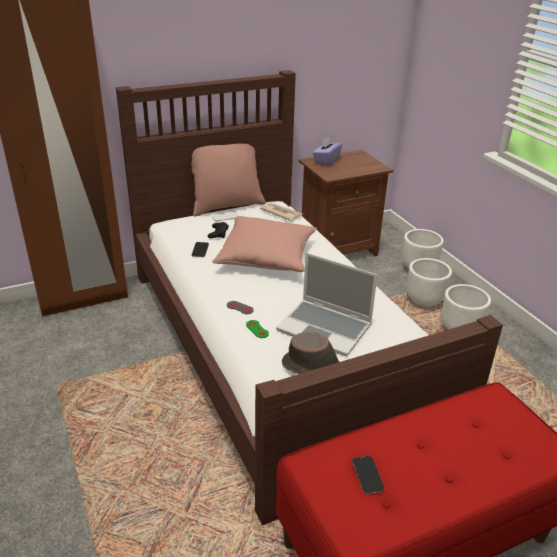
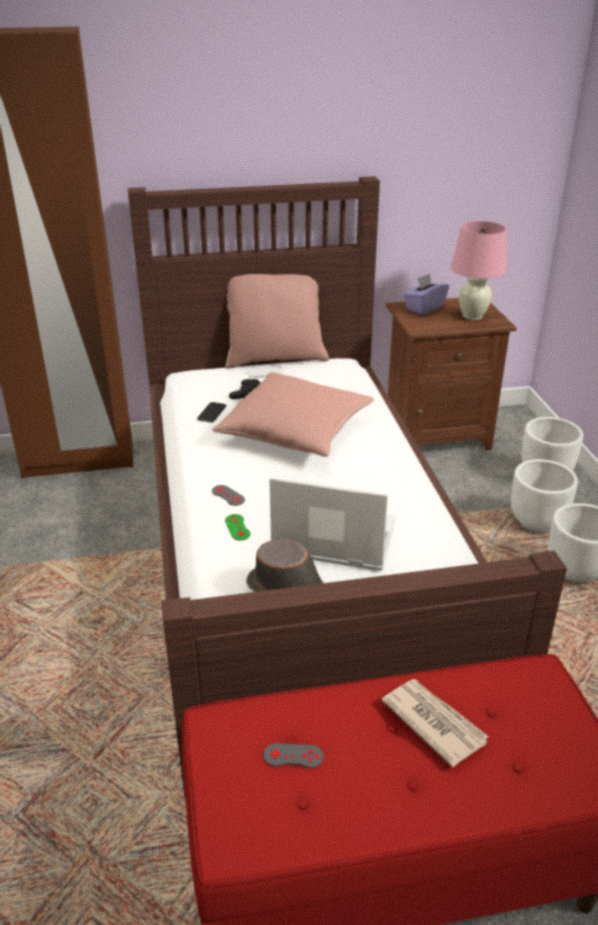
camera: 15 degrees right, 0 degrees up
(281, 213) = (343, 375): newspaper -> newspaper (433, 722)
(326, 328) = (332, 539): laptop -> laptop turned 150 degrees clockwise
(361, 164) = (472, 316): none -> pink table lamp
(367, 475) = (293, 756): phone -> grey game controller

